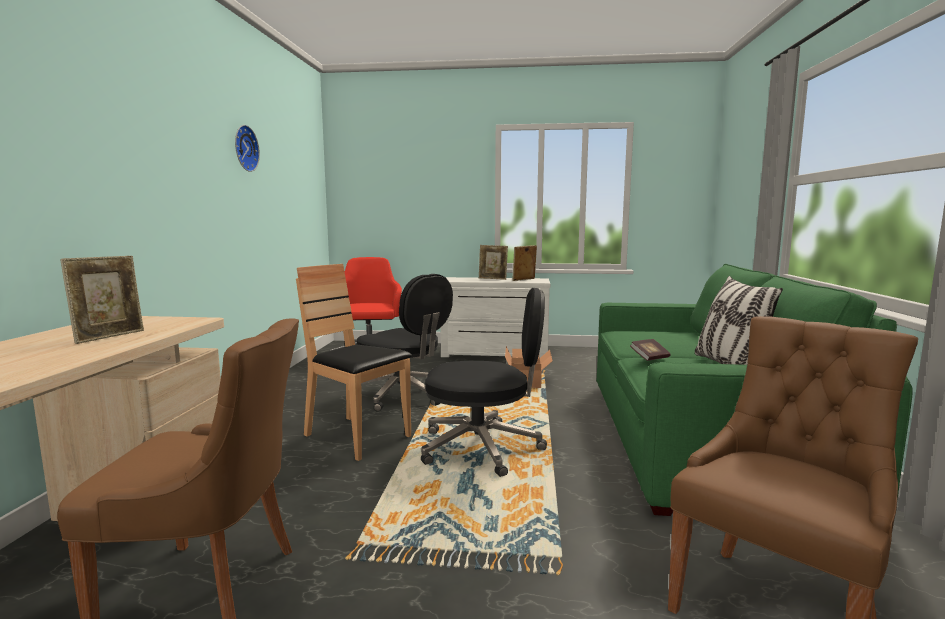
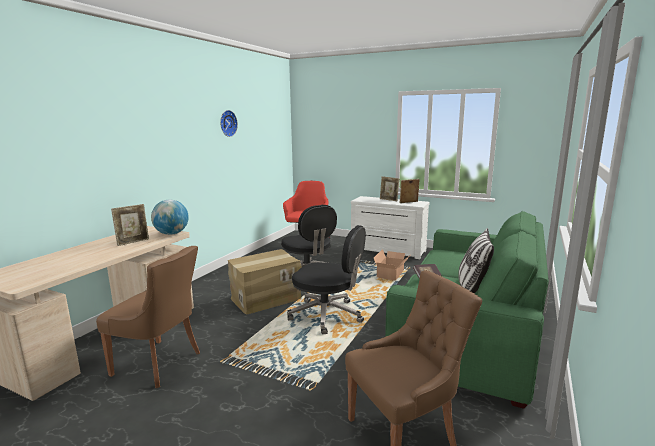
camera: 20 degrees right, 5 degrees up
(188, 321) = (172, 234): none -> globe
(356, 437) = (265, 298): brown chair -> cardboard box

